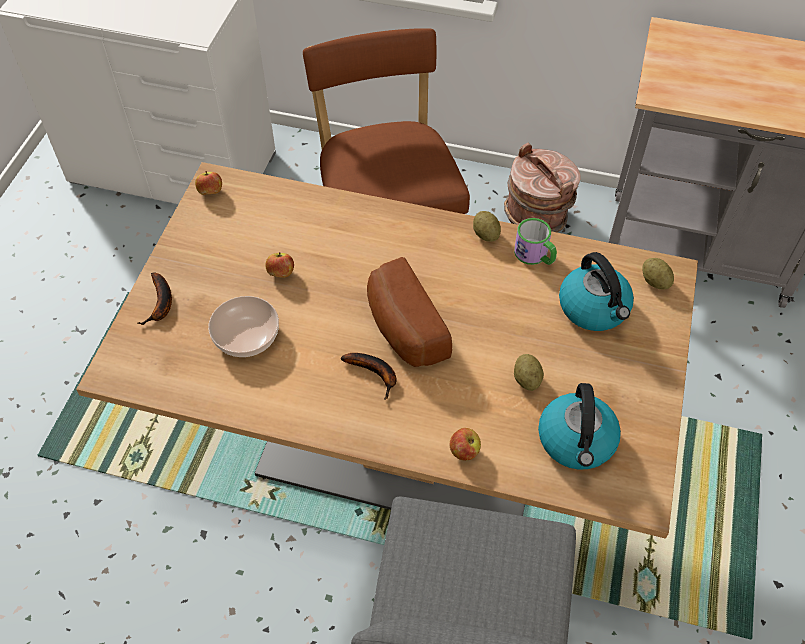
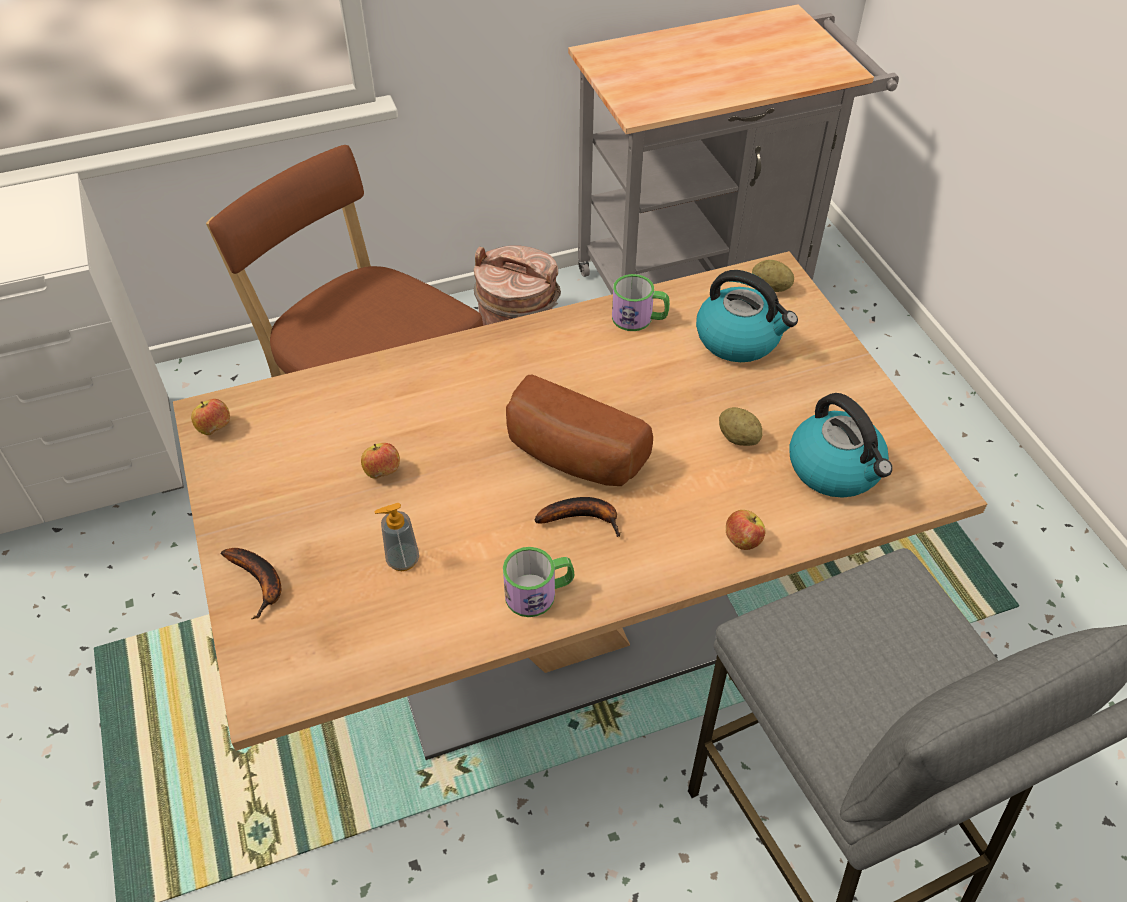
camera: 35 degrees left, 5 degrees down
(247, 337) = (402, 560): bowl -> soap dispenser
(307, 406) = (539, 593): none -> mug
(486, 234) = (572, 322): potato -> none

